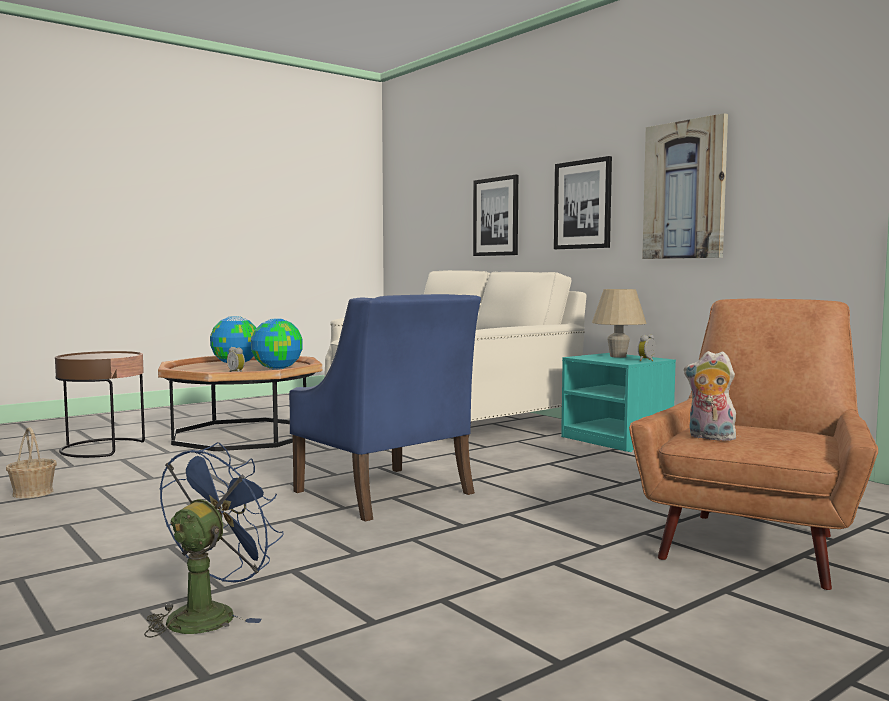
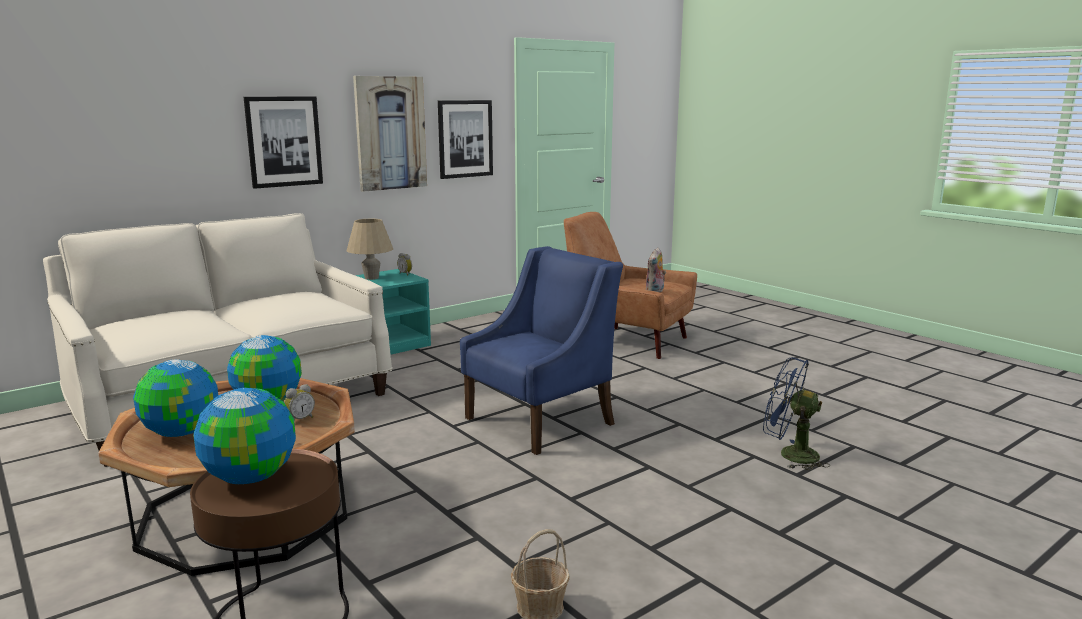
camera: 90 degrees left, 10 degrees up
(110, 355) = (250, 477): none -> globe
(496, 216) = (143, 152): picture -> picture (465, 139)

